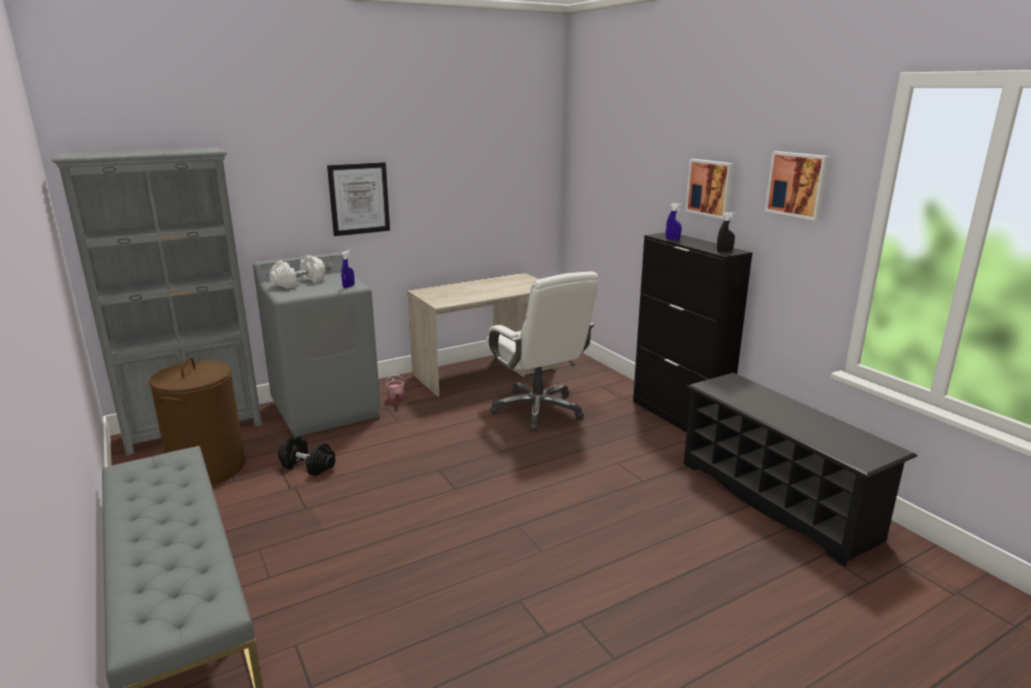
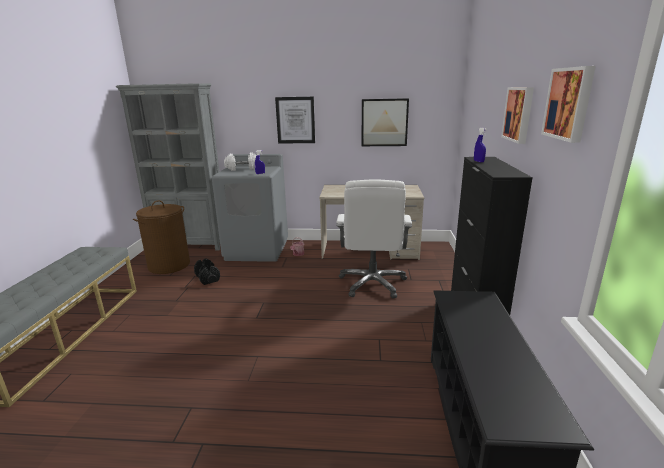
camera: 35 degrees right, 0 degrees up
(479, 194) = (384, 122): none -> picture
(724, 251) = (503, 173): black spray bottle -> none

